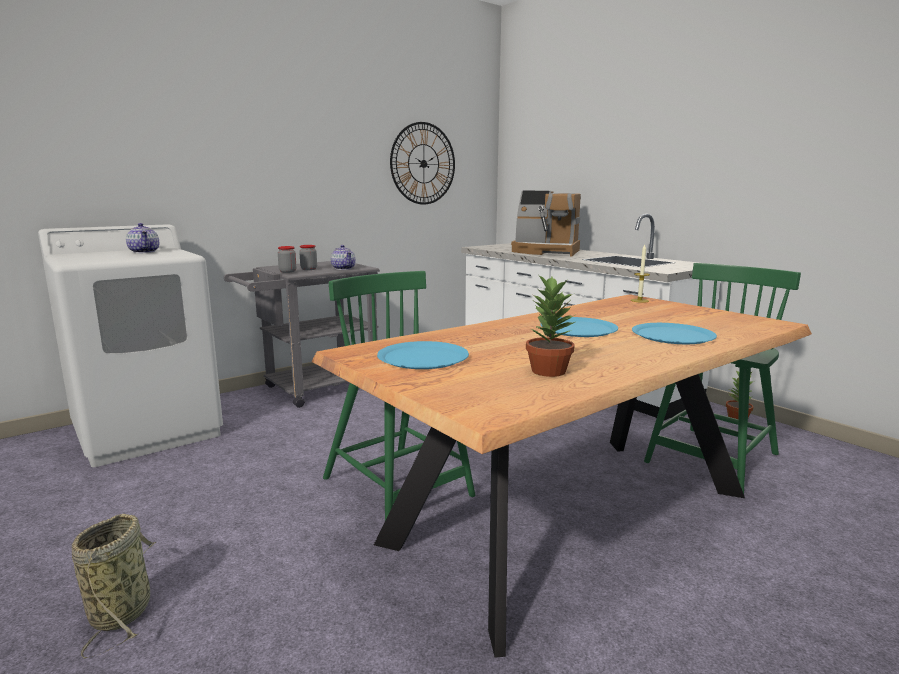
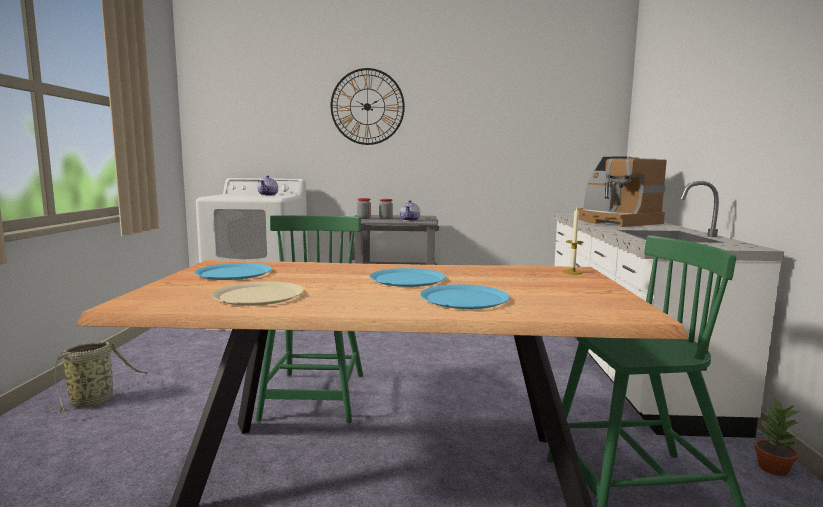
camera: 40 degrees right, 5 degrees down
(423, 163) = (531, 133): wall clock -> wall clock (367, 107)
(548, 371) = (259, 295): potted plant -> beige plate

